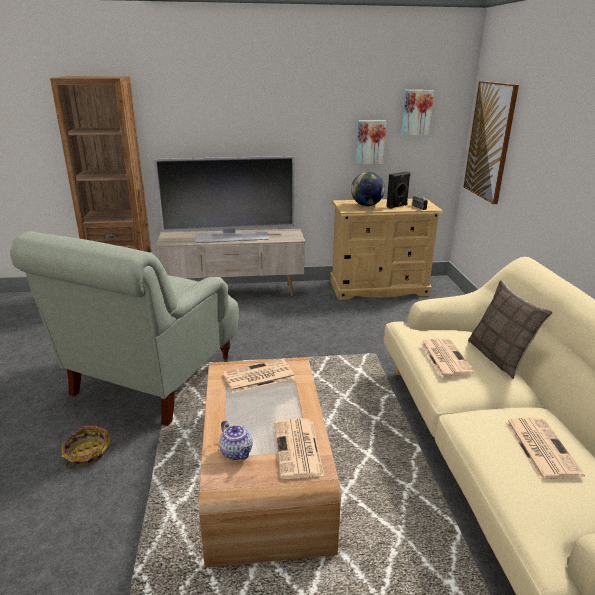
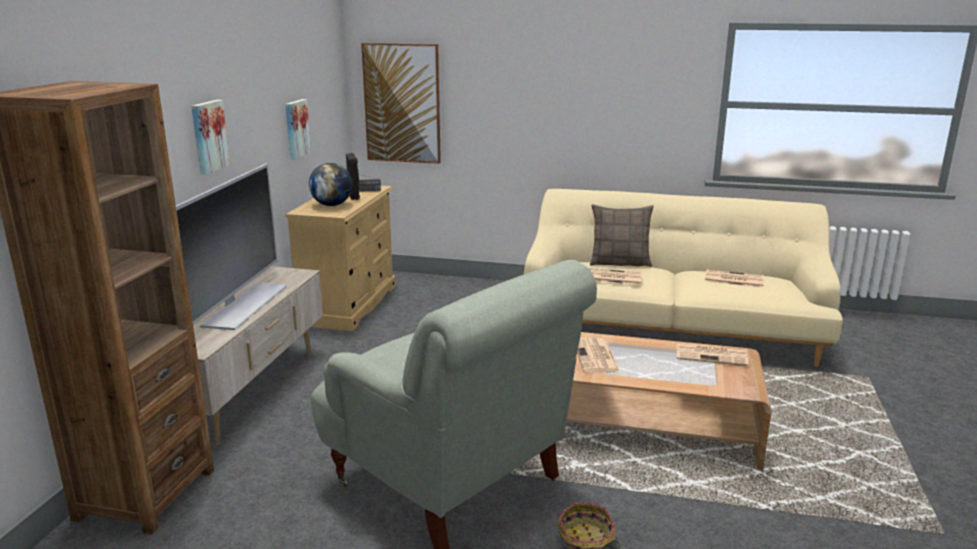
camera: 70 degrees left, 5 degrees down
(237, 452) = (713, 380): teapot -> none
(416, 112) = (318, 84): picture -> picture (208, 136)

